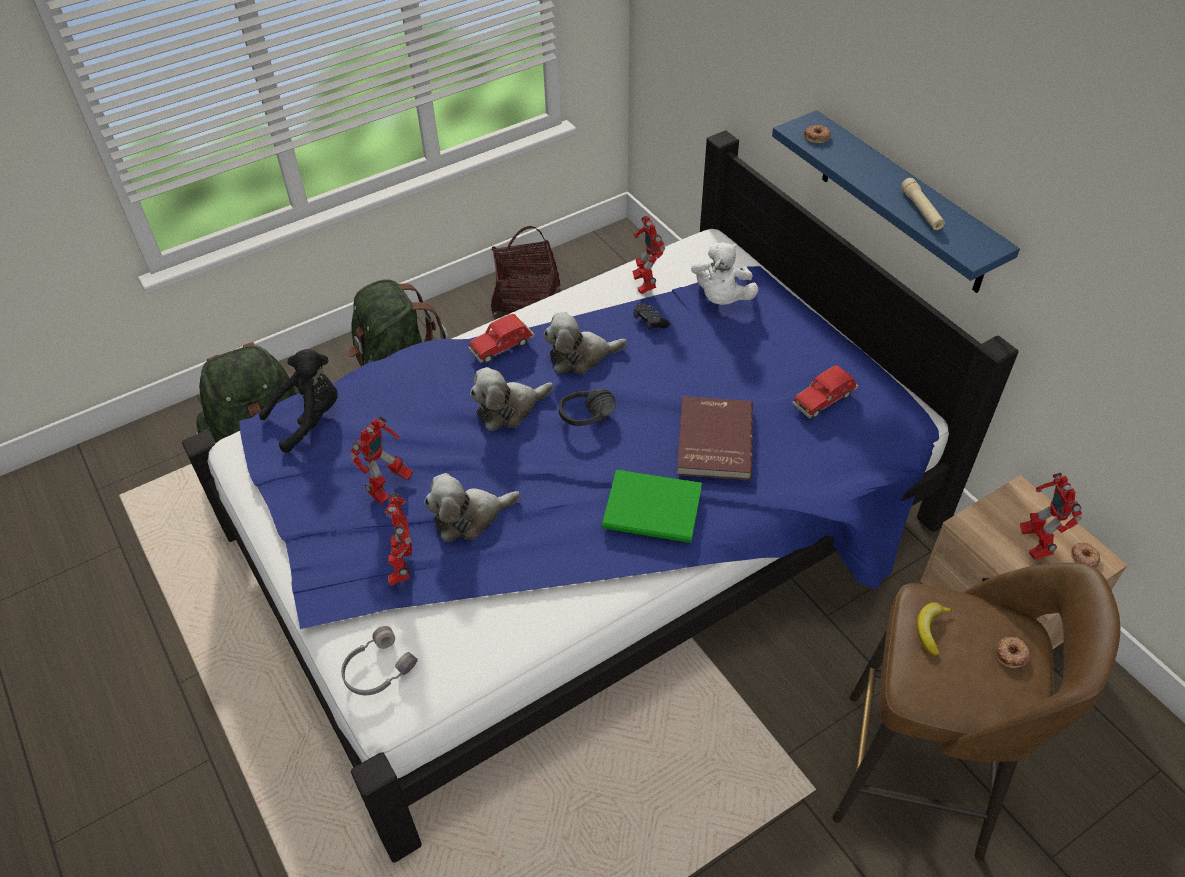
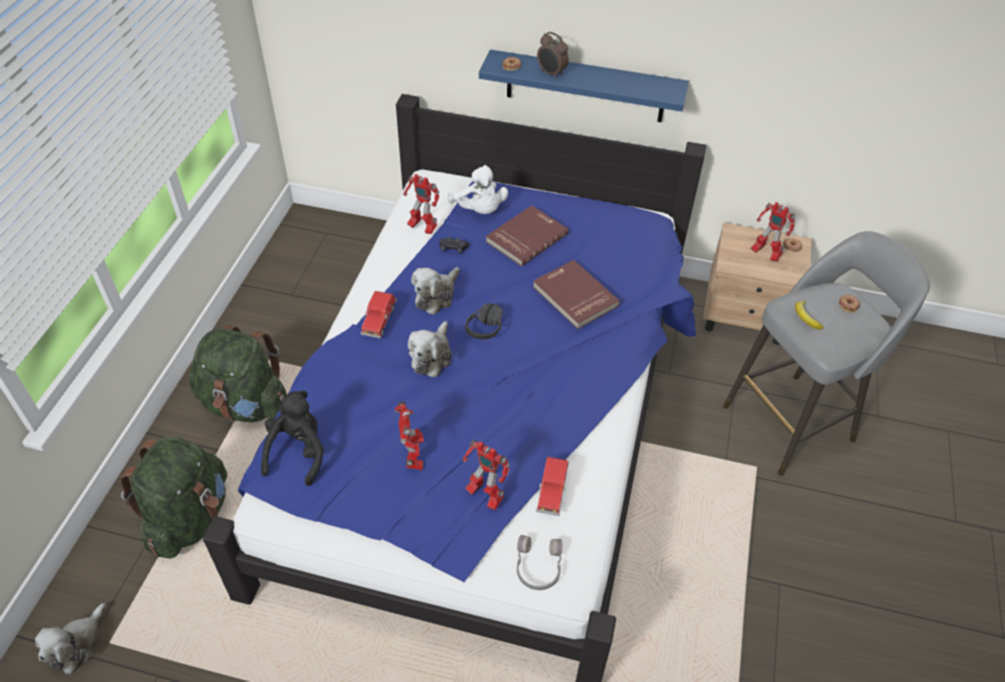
camera: 45 degrees left, 0 degrees up
(469, 517) = (487, 437): plush toy -> plush toy (77, 645)
(526, 299) = (283, 297): basket -> none
(654, 511) = (590, 357): green book -> none
(736, 351) = (525, 237): none -> red book
(824, 400) = (604, 237): red toy car -> red toy car (552, 490)
(852, 164) = (551, 73): none -> alarm clock
(919, 776) = (792, 422): brown stool -> grey stool
(921, 210) = (619, 83): beige flashlight -> none

